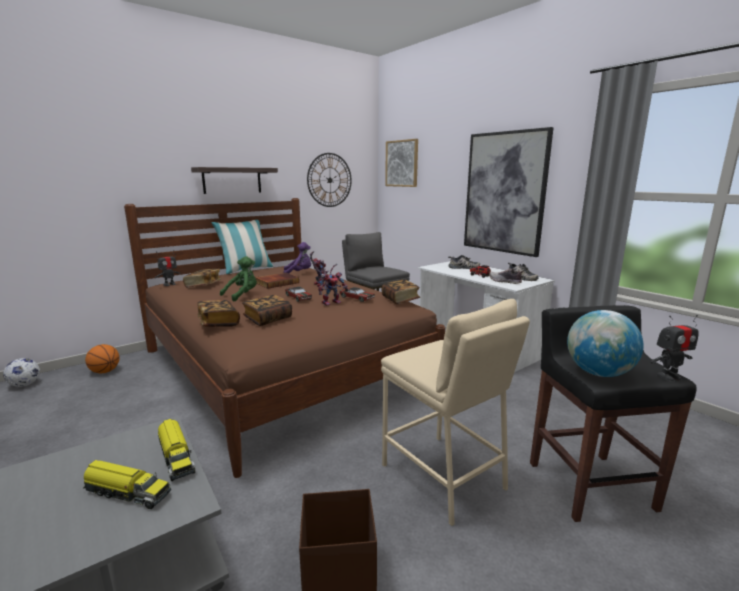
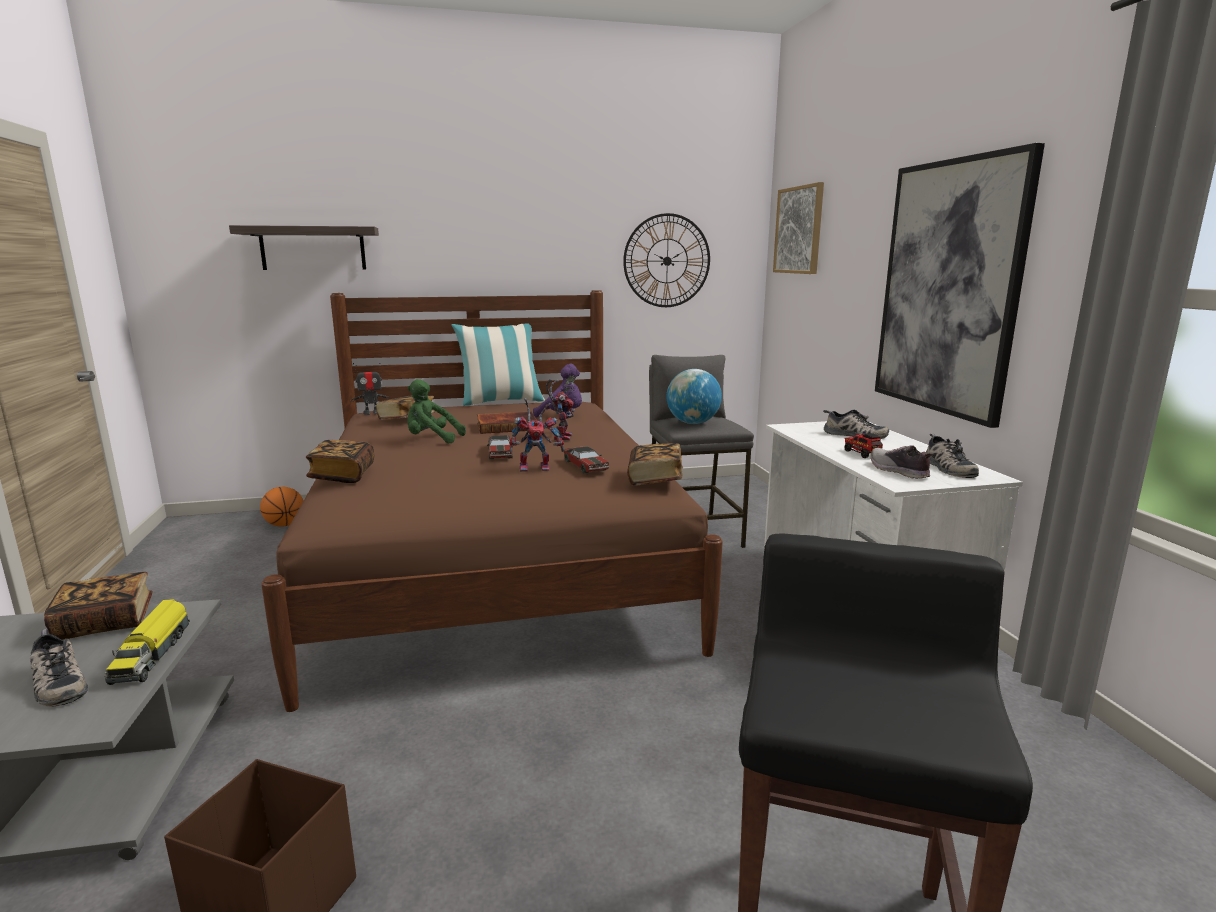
camera: 25 degrees right, 0 degrees up
(25, 384) = (195, 524): football -> none
(127, 492) = (56, 683): toy truck -> shoe
(232, 180) = (493, 260): shelf -> shelf (313, 248)
(242, 295) = (432, 439): green plush toy -> green plush toy turned 150 degrees counterclockwise
(268, 319) = (410, 480): book -> book (105, 622)
(443, 476) = (570, 813): beige stool -> none
(598, 373) = (805, 693): globe -> globe (692, 423)
(669, 377) = (970, 746): toy robot -> none

